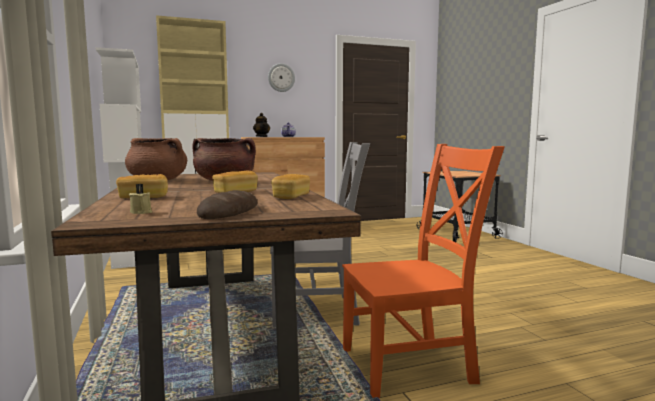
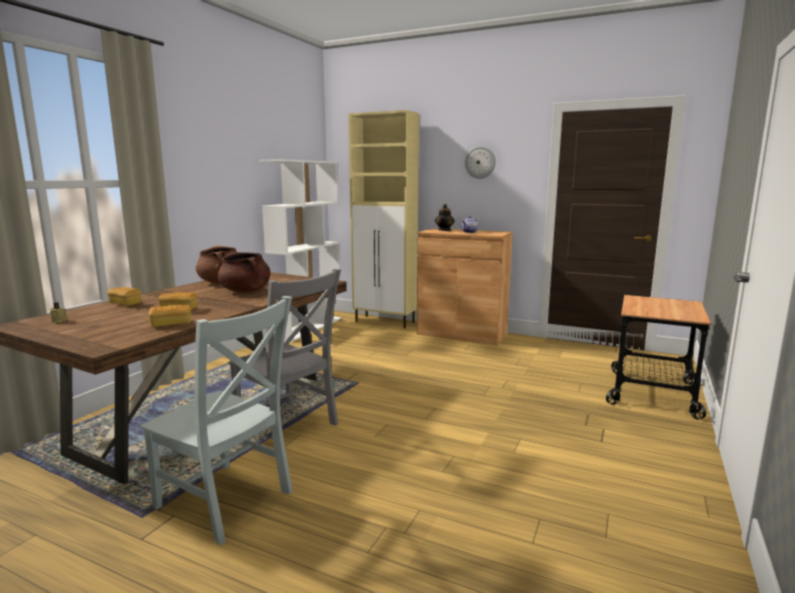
camera: 45 degrees right, 5 degrees up
(229, 212) = (75, 333): bread -> none
(412, 364) = (227, 502): orange chair -> grey chair

